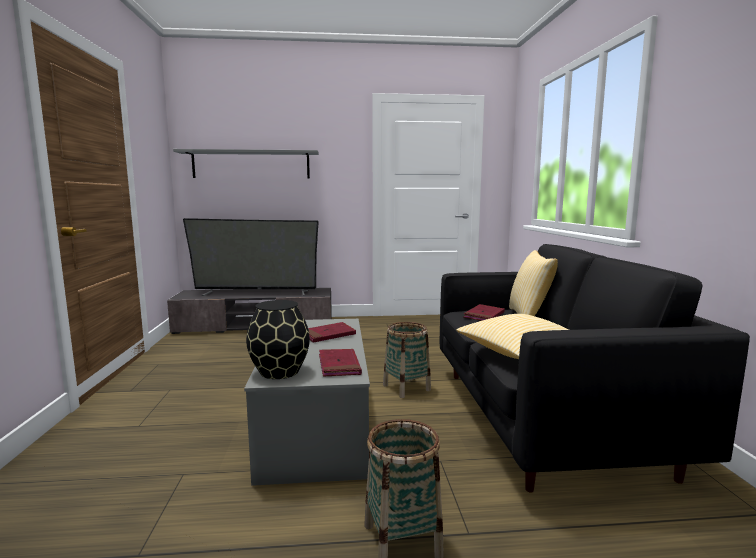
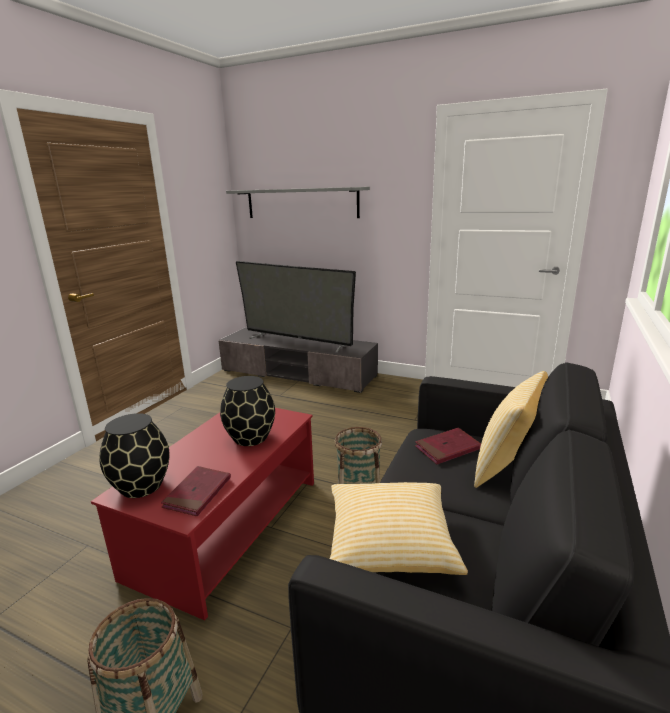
camera: 30 degrees right, 10 degrees up
(316, 426) = (227, 527): grey coffee table -> red coffee table
(328, 335) = (250, 437): red book -> black vase

